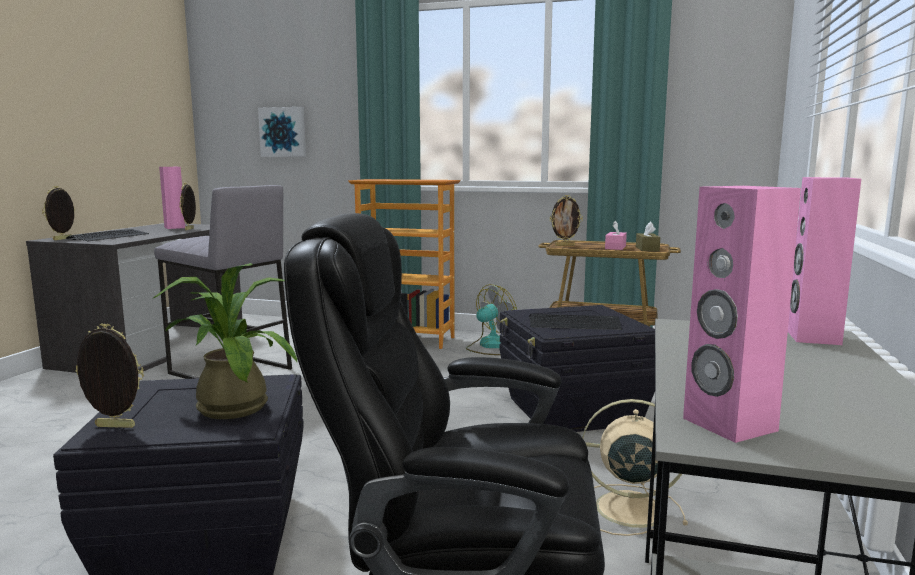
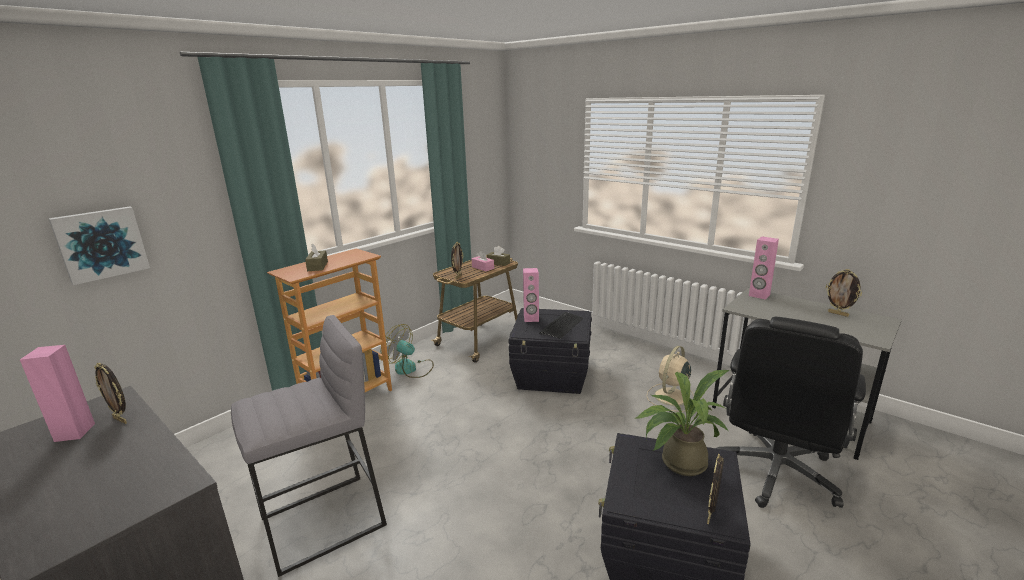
camera: 65 degrees left, 10 degrees up
(63, 239) = (60, 541): picture frame -> picture frame (838, 314)
(109, 237) = (109, 490): keyboard -> none
(393, 179) = (317, 266): none -> brown tissue box
(491, 346) = (410, 369): fan -> fan turned 45 degrees counterclockwise
(728, 425) = (864, 334): pink speaker -> pink speaker (531, 319)

